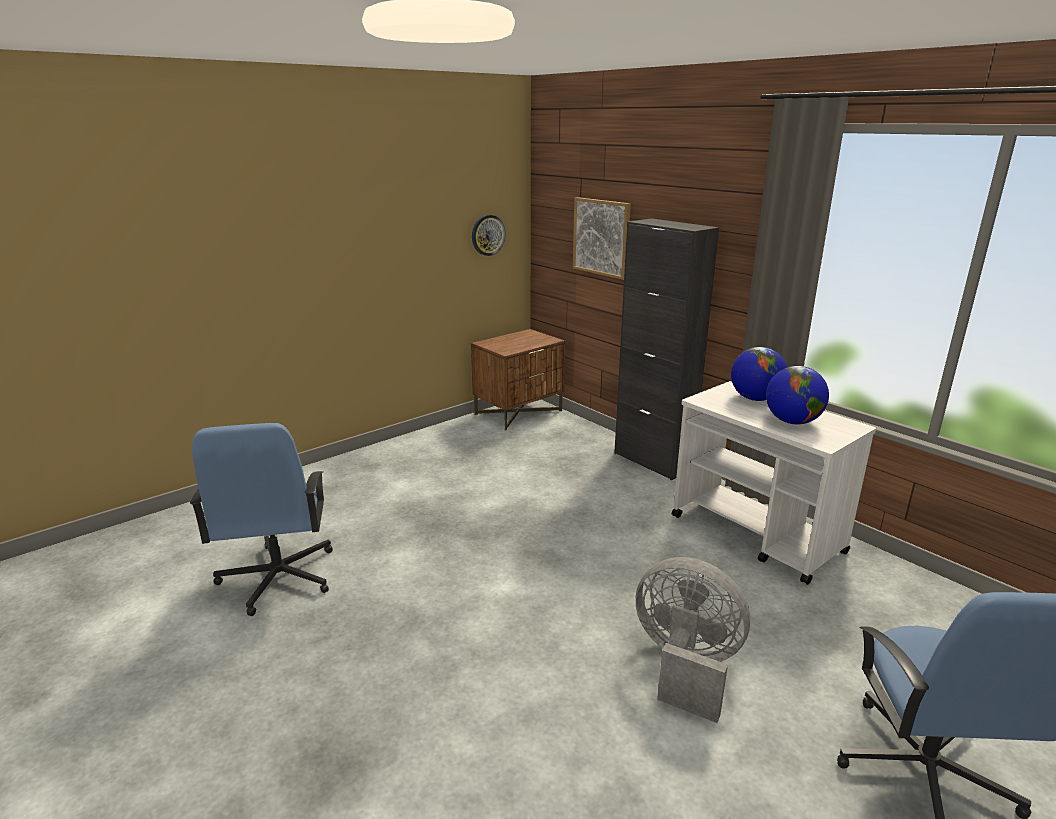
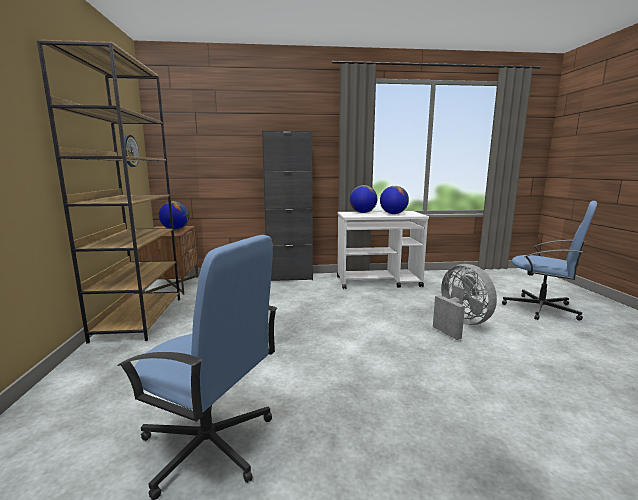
camera: 55 degrees left, 10 degrees down
(429, 441) = (139, 318): none -> brown bookcase
(528, 342) = (175, 229): none -> globe
(601, 237) = (220, 149): picture -> none
(685, 666) = (460, 325): grey fan -> grey fan turned 90 degrees clockwise

